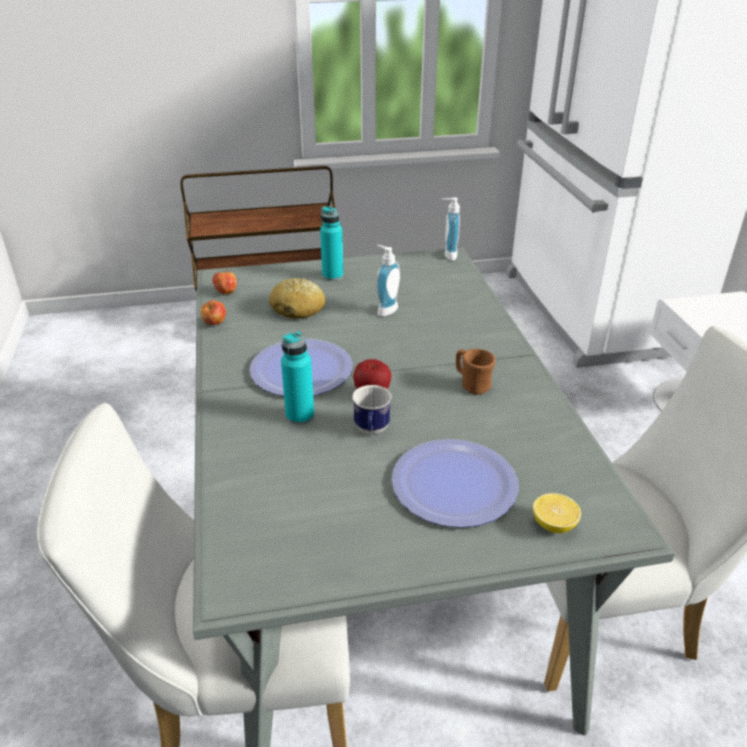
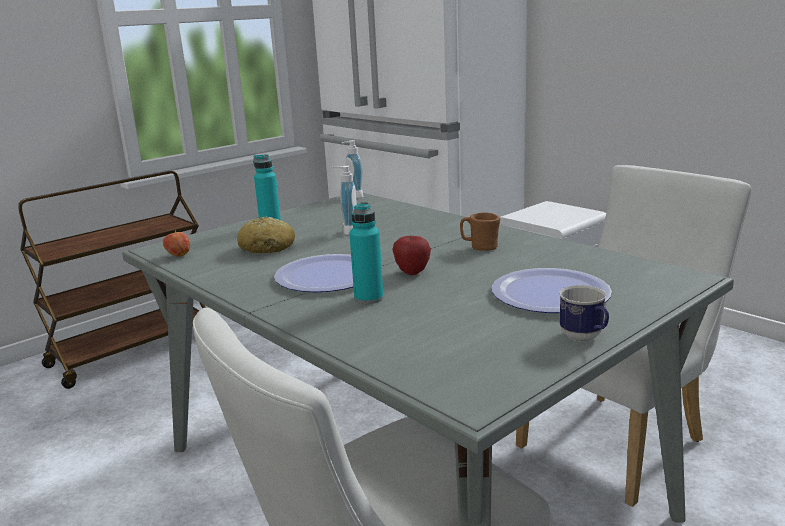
camera: 30 degrees left, 15 degrees down
(215, 324) = (197, 274): apple -> none
(371, 431) = (443, 288): mug -> mug (585, 338)
(554, 525) = (647, 290): lemon -> none

